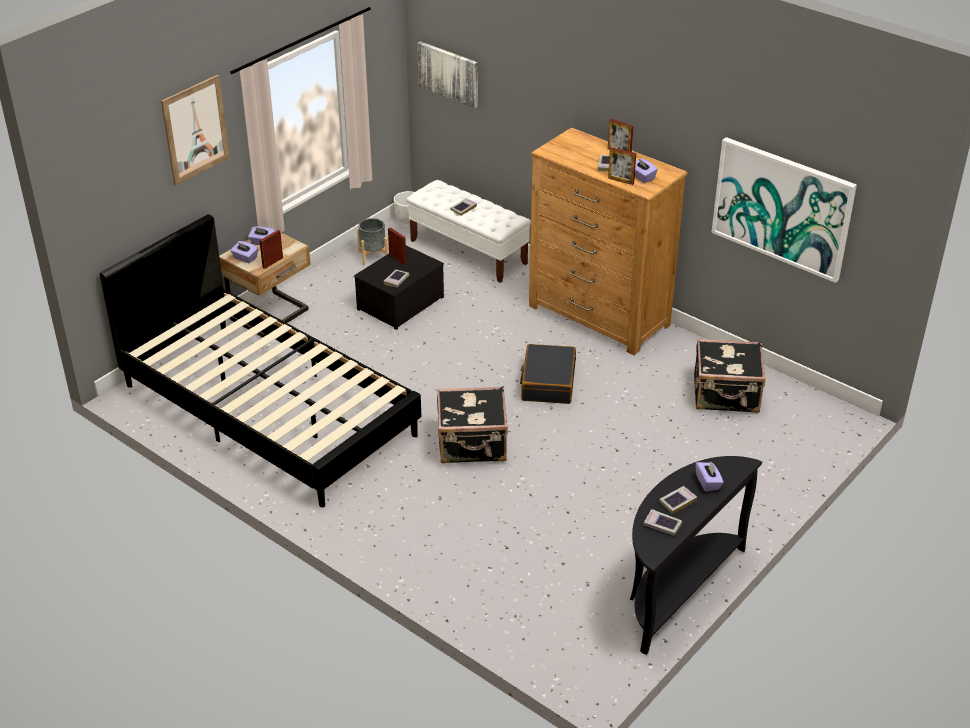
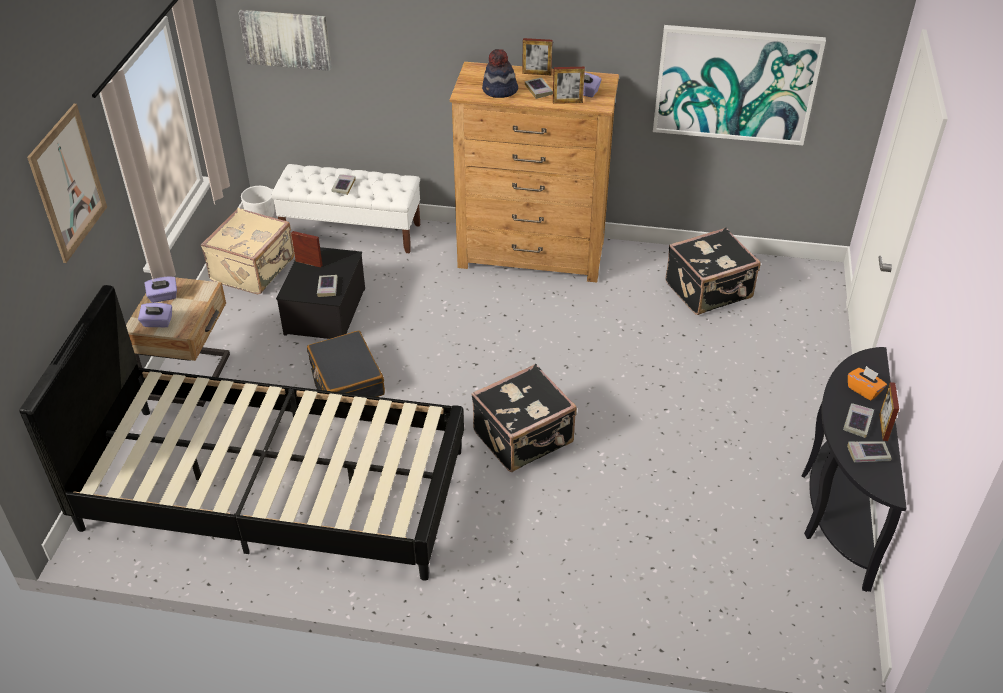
camera: 30 degrees left, 5 degrees up
(272, 262) = (195, 316): picture frame -> picture frame (883, 427)
(373, 256) = (254, 270): grey planter -> beige suitcase
(548, 382) = (541, 341): black suitcase -> black suitcase (346, 379)
(575, 157) = (499, 91): none -> hat
(708, 483) = (864, 390): purple tissue box -> orange tissue box

